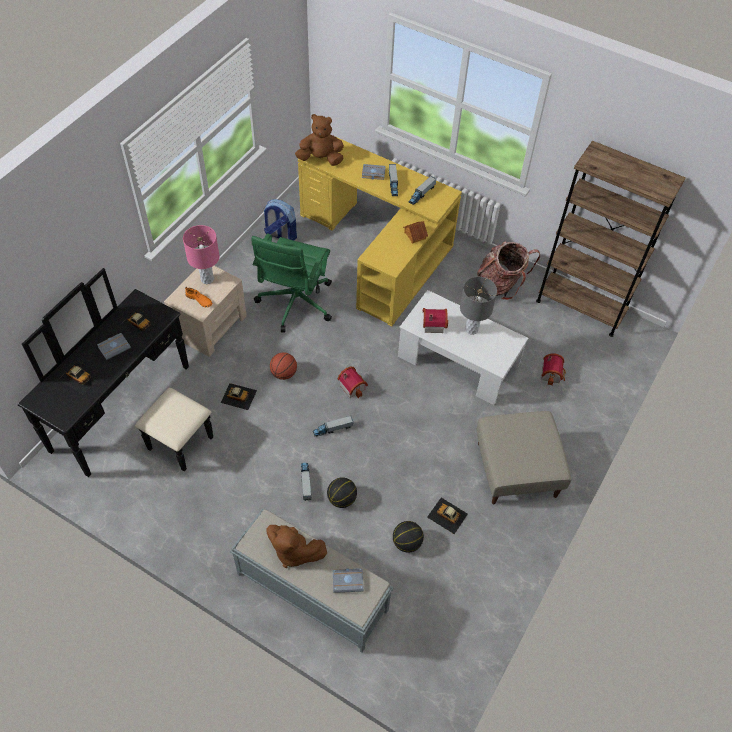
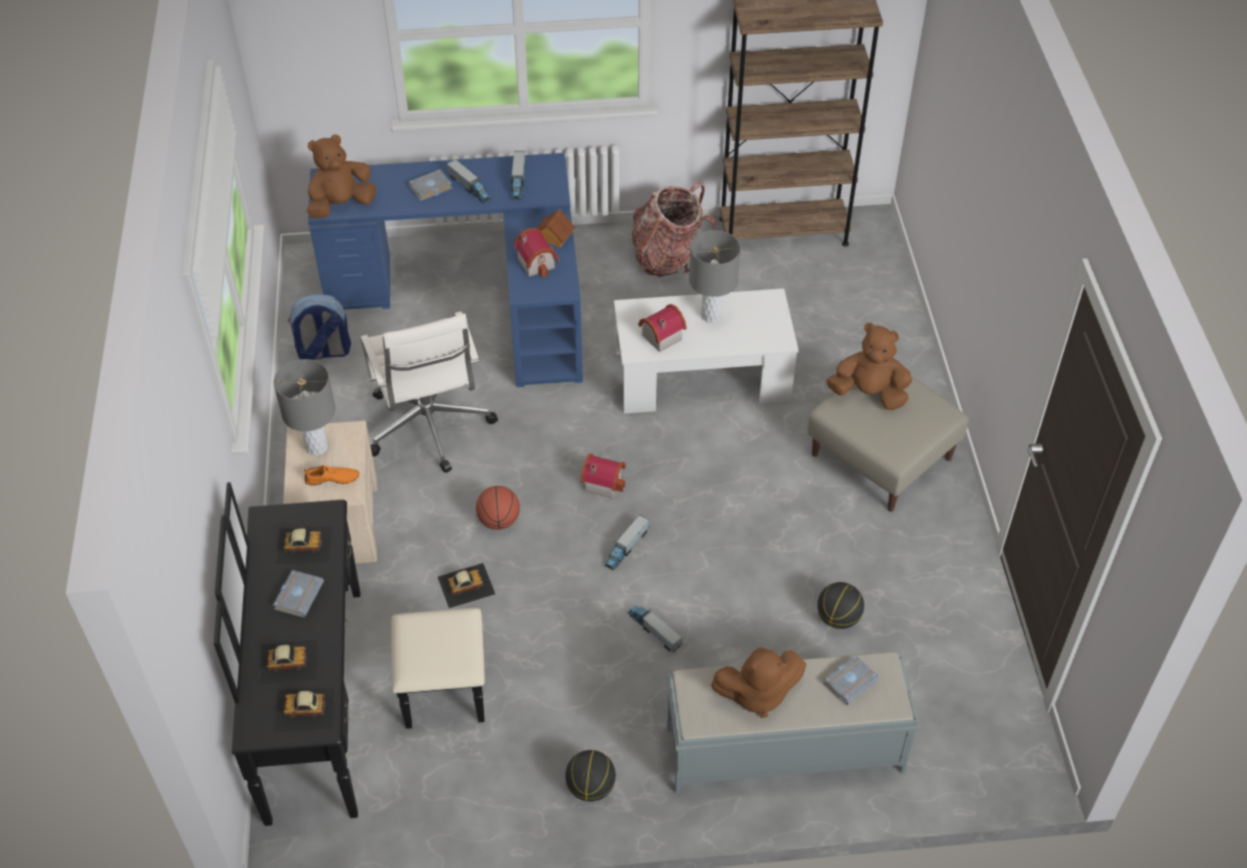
camera: 35 degrees left, 5 degrees down
(207, 279) = (317, 447): pink table lamp -> grey table lamp
(295, 304) = (429, 427): green office chair -> white office chair
(342, 499) = (716, 621): basketball -> basketball (591, 787)
(381, 249) = (477, 296): yellow desk -> blue desk
(447, 515) = (854, 557): toy car -> toy car (305, 709)
(521, 428) = (869, 394): none -> brown plush toy
(552, 374) = (822, 326): toy house -> toy house (538, 262)

